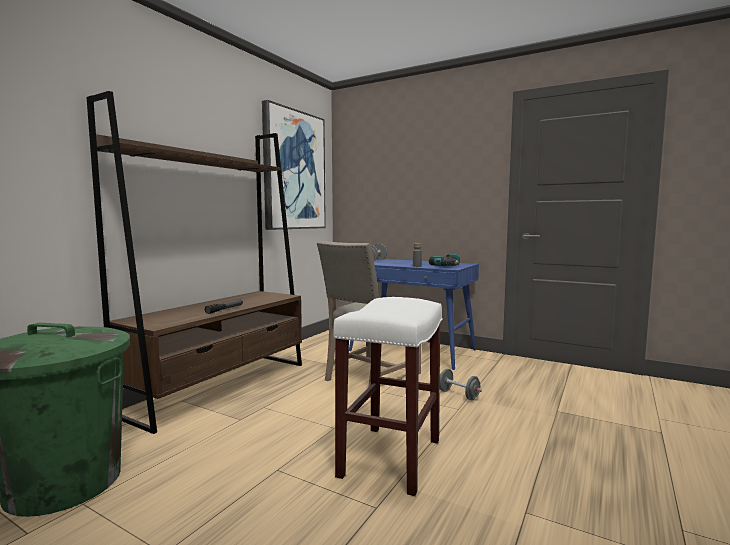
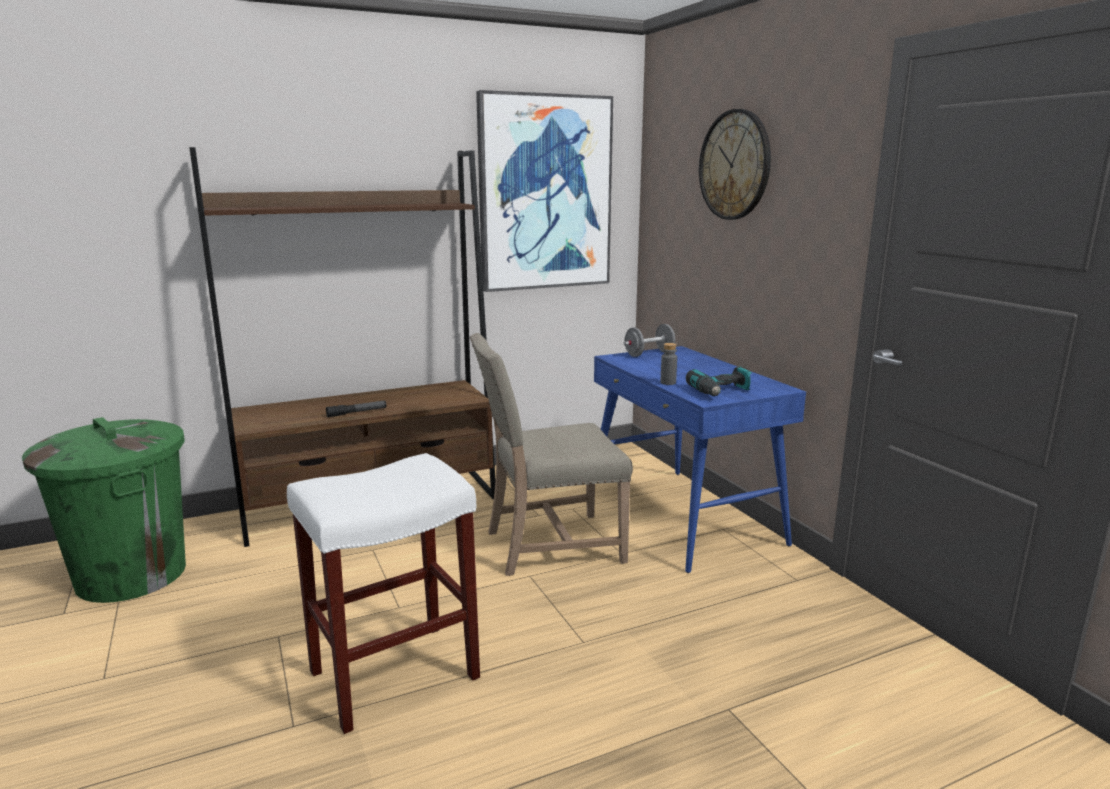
camera: 35 degrees right, 10 degrees up
(412, 155) = (735, 165): none -> wall clock
(458, 395) = (621, 619): grey dumbbell -> none

